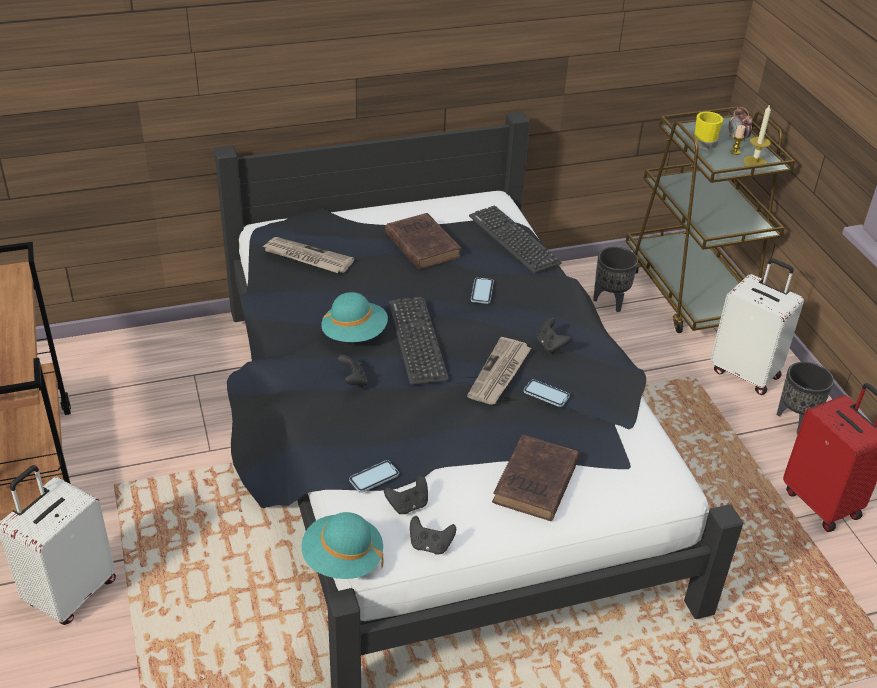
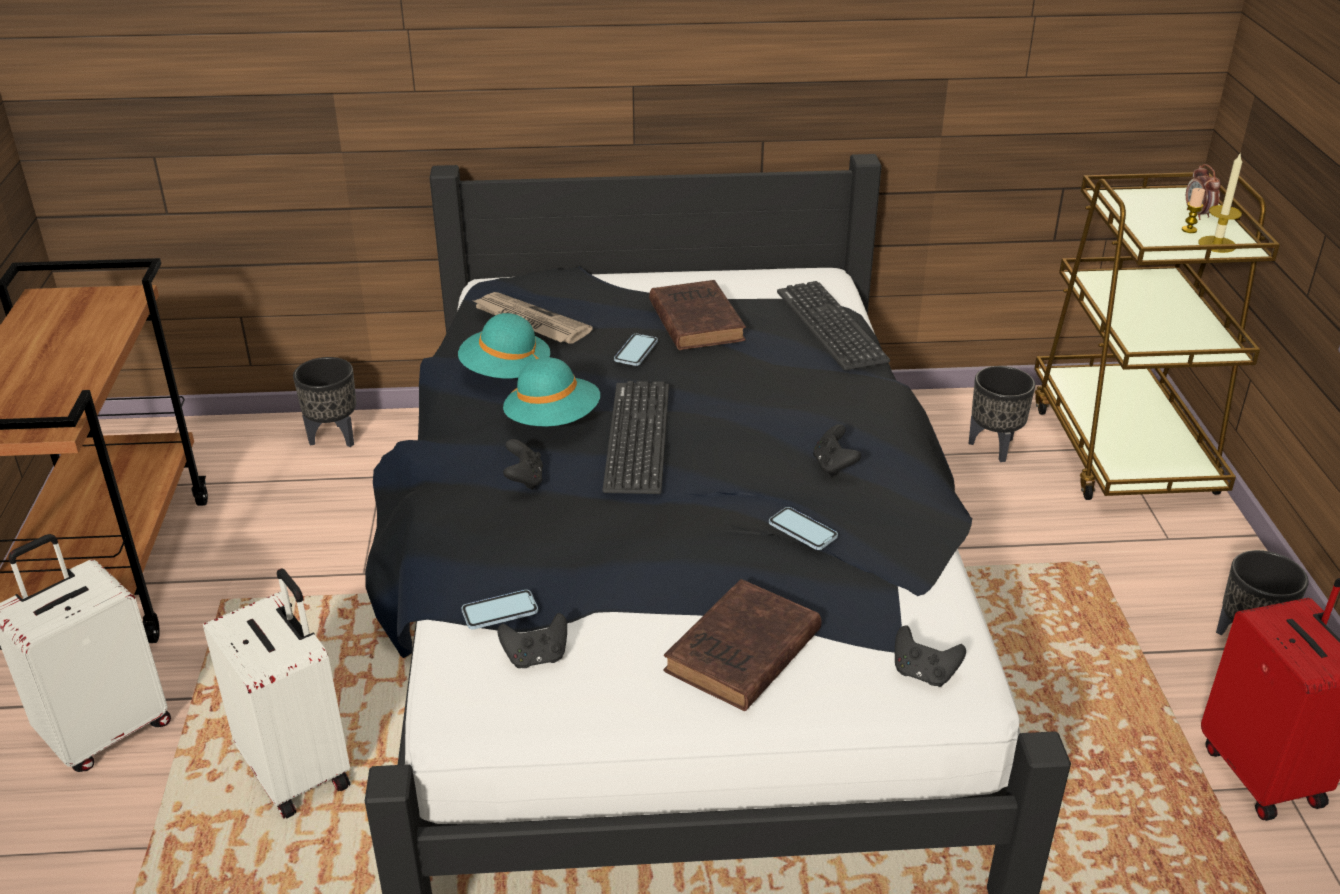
camera: 15 degrees right, 5 degrees down
(145, 348) = (333, 438): none -> black planter
(342, 560) = (408, 720): turquoise hat -> turquoise hat (505, 373)
(430, 545) = (546, 719): black game controller -> black game controller (923, 673)
(482, 291) = (758, 386): phone -> phone (636, 351)
(500, 374) = (742, 494): newspaper -> none
(703, 141) = (1143, 213): yellow mug -> none
(746, 373) = (1180, 566): white suitcase -> white suitcase (298, 769)

